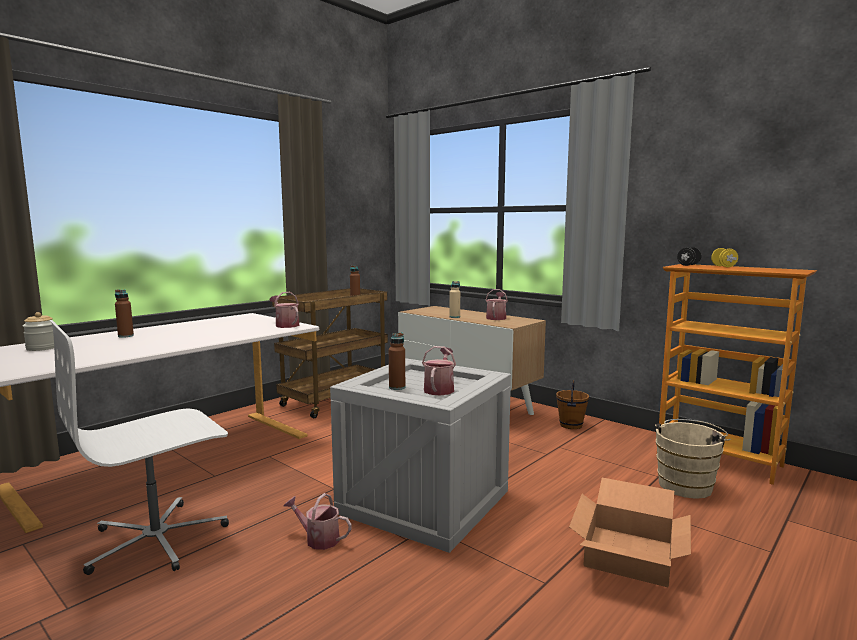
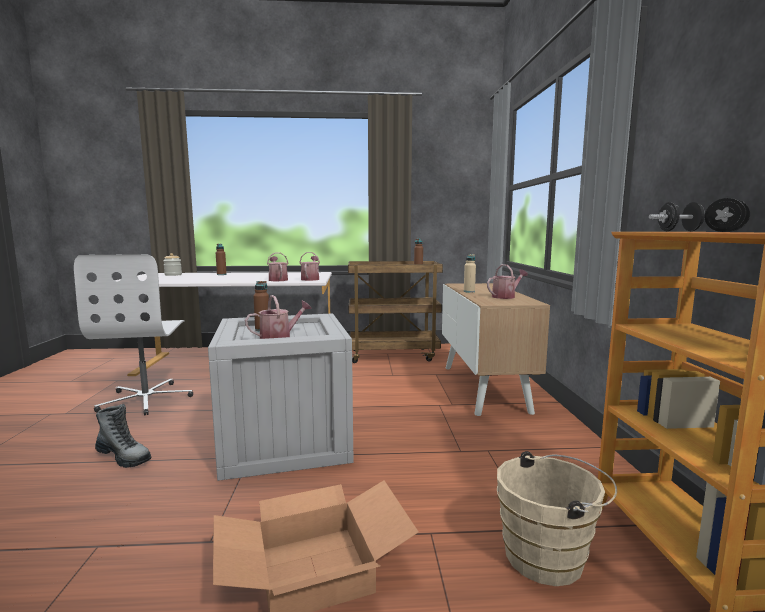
camera: 45 degrees right, 0 degrees up
(157, 539) = (147, 399): white office chair -> white office chair turned 105 degrees counterclockwise
(309, 590) = (124, 456): none -> boot
(318, 539) = (190, 433): watering can -> watering can (277, 280)
(571, 425) = (551, 438): brown bucket -> none
(723, 266) = (725, 231): yellow dumbbell -> black dumbbell

